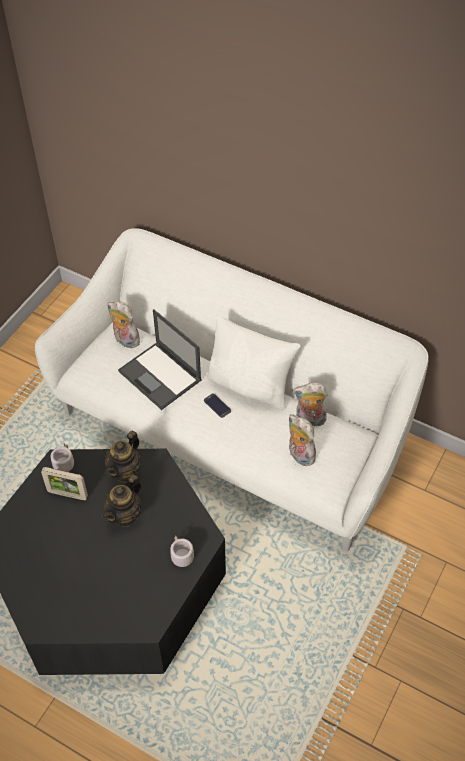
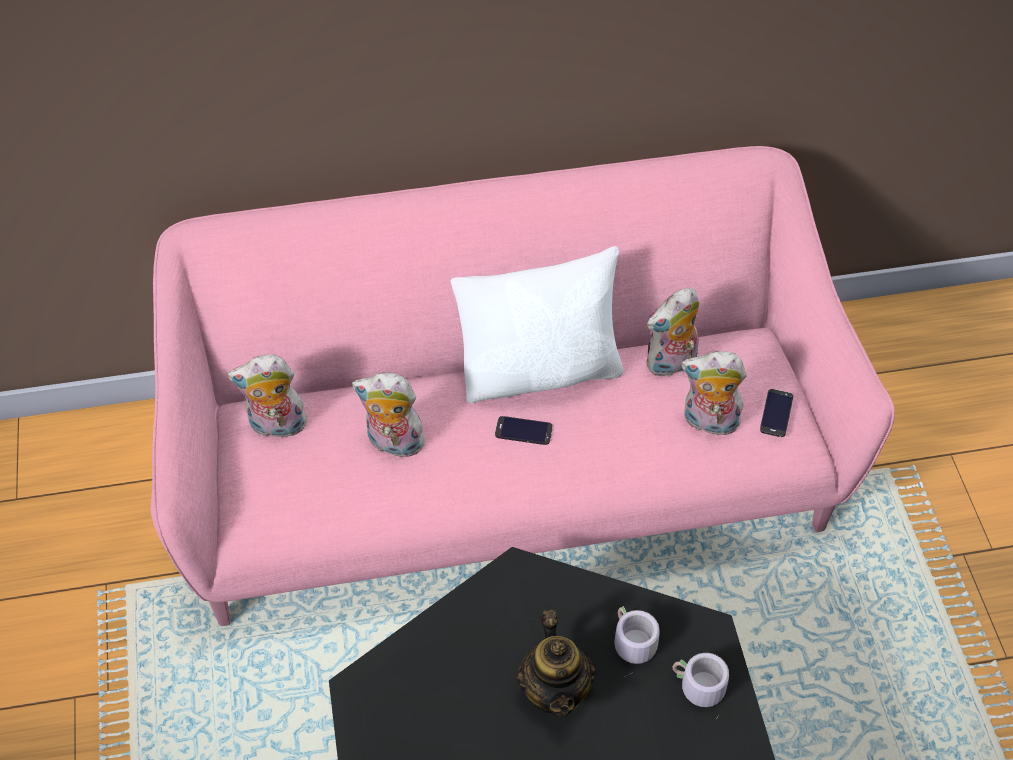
camera: 40 degrees left, 0 degrees up
(63, 462) = (373, 684): grey mug -> grey mug (630, 643)
(67, 494) = (433, 728): picture frame -> none
(125, 471) = (486, 625): teapot -> none
(160, 376) = (393, 444): laptop -> plush toy
(233, 430) = (507, 472): white sofa -> pink sofa
(333, 471) = (776, 413): none -> phone

